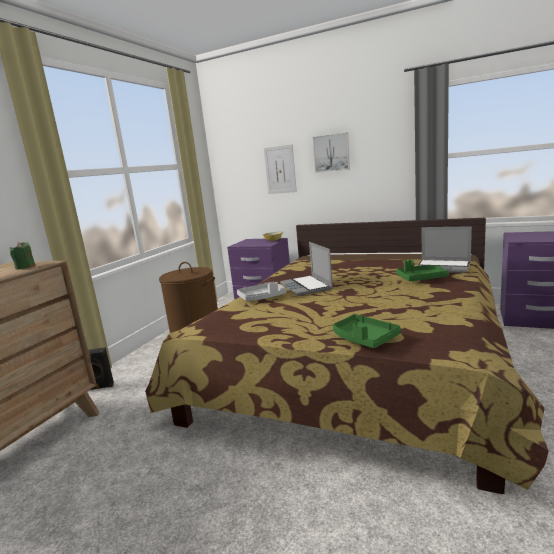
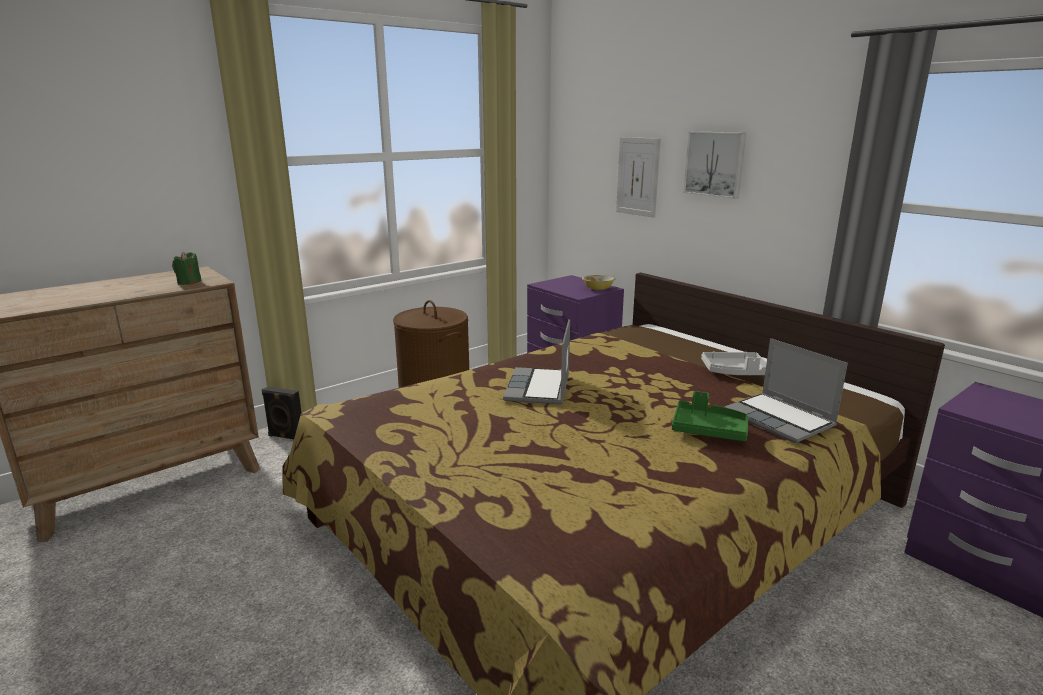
camera: 25 degrees right, 5 degrees up
(262, 297) = (465, 388): grey tray -> grey tray (734, 372)
(364, 339) = (474, 506): green tray -> none

